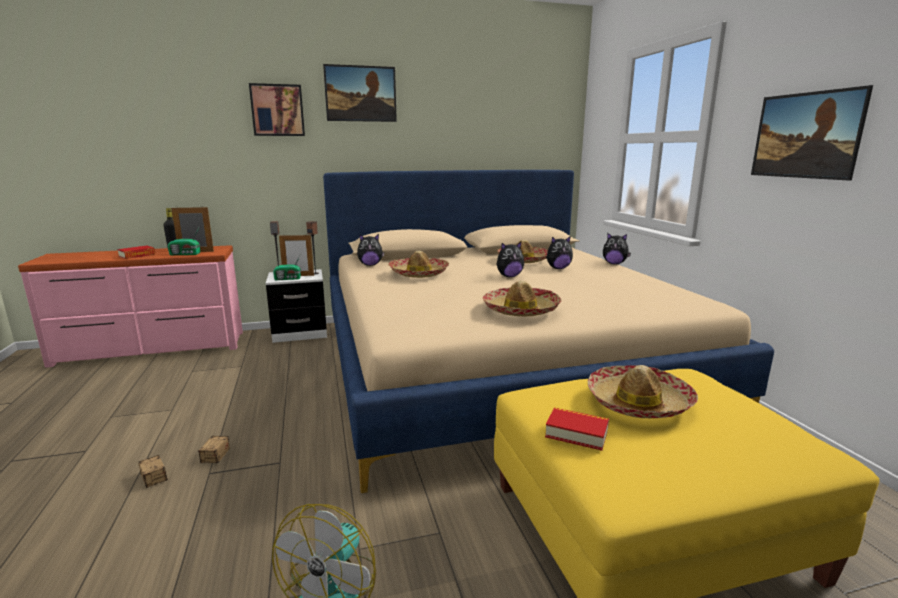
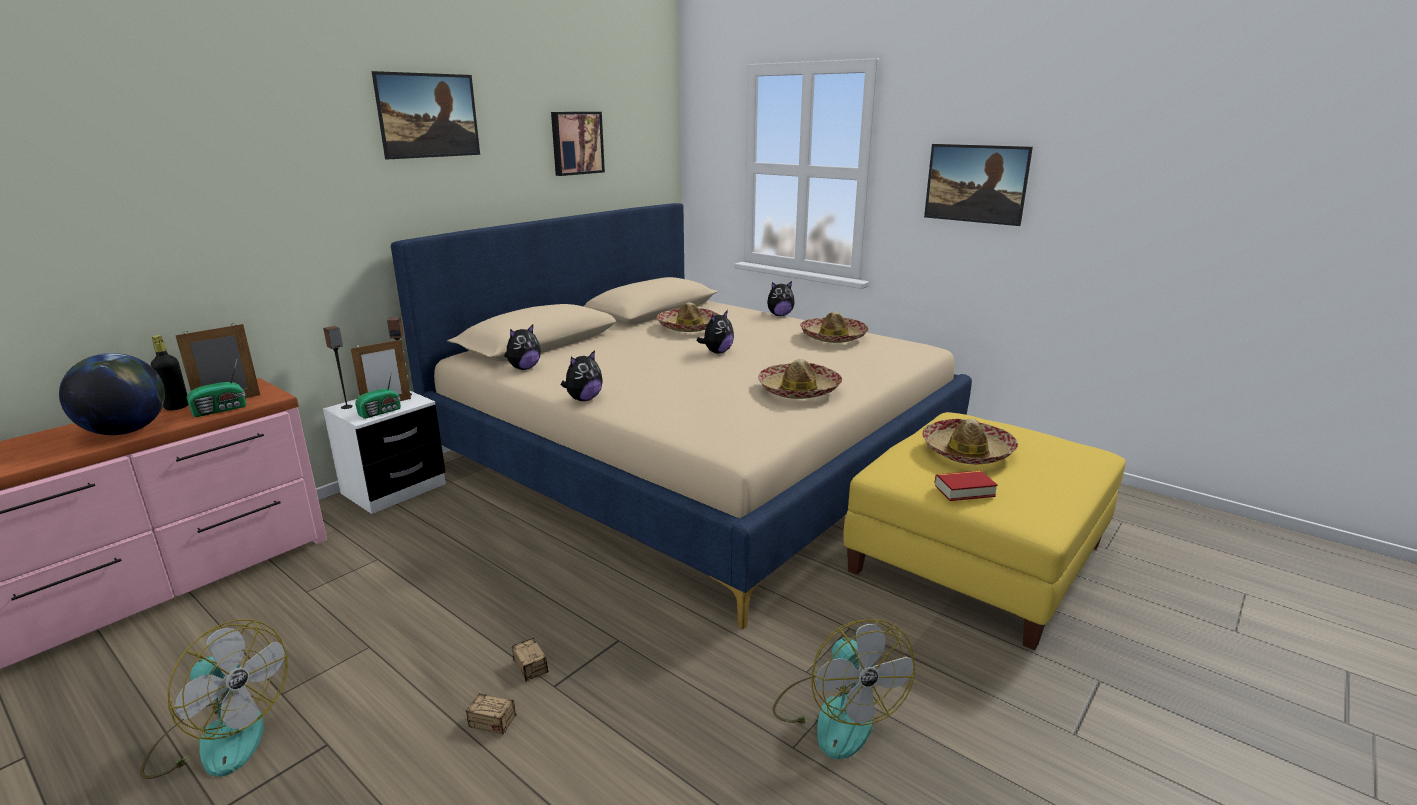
camera: 35 degrees left, 5 degrees up
(64, 426) = (220, 736): none -> fan
(137, 255) = (125, 431): book -> globe
(277, 110) = (309, 147): picture -> picture (576, 143)
(418, 273) = (614, 368): hat -> hat (833, 337)
(558, 268) = (743, 332): plush toy -> plush toy (583, 399)

